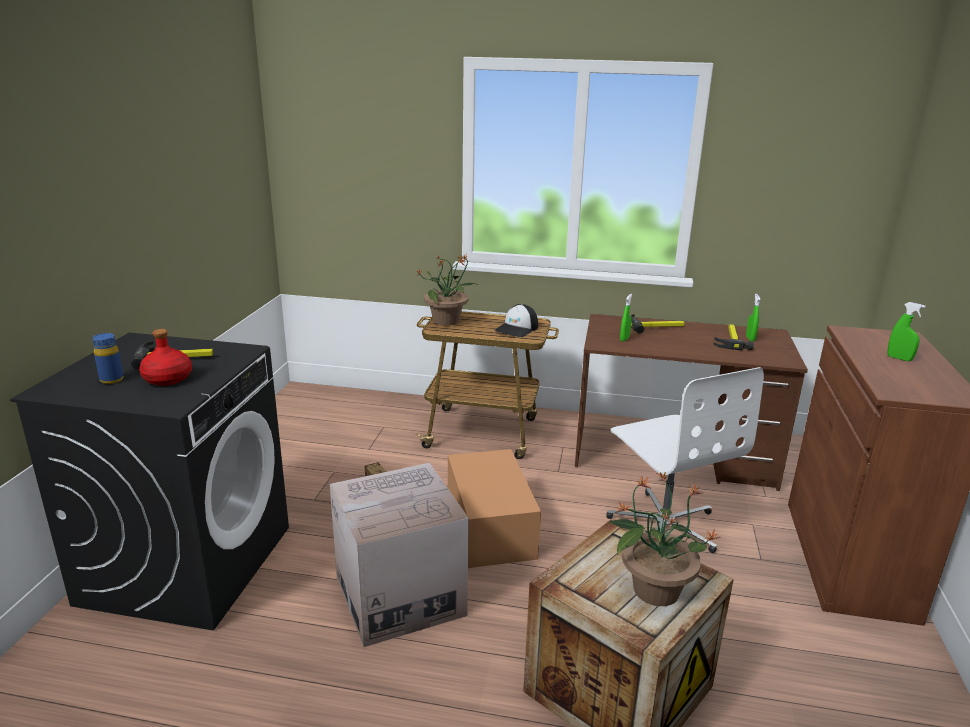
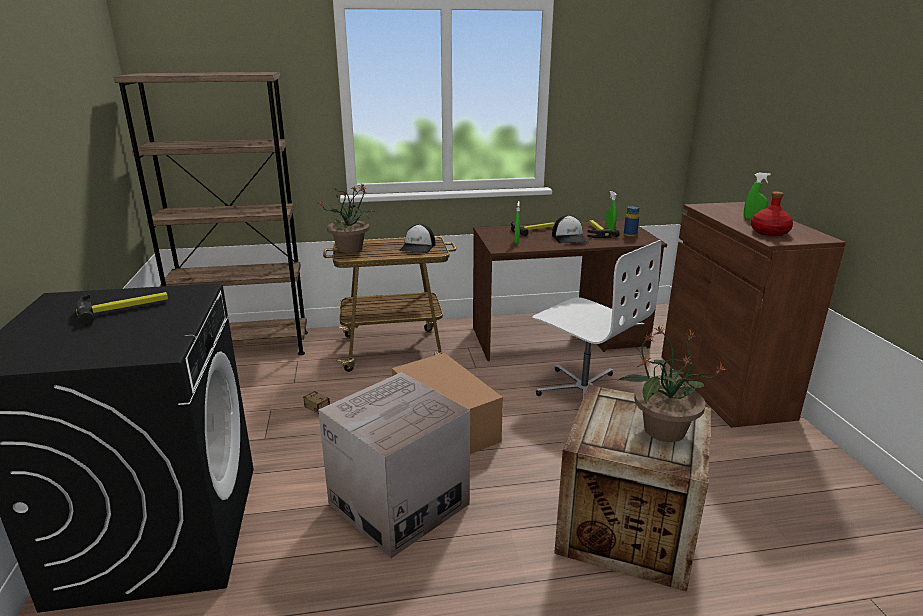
camera: 20 degrees left, 0 degrees up
(112, 380) = (63, 339): blue bottle -> blue bottle (630, 235)
(168, 378) = (133, 328): red bottle -> red bottle (769, 232)
(343, 403) = (245, 347): none -> brown bookcase
(690, 343) = (569, 238): none -> cap

